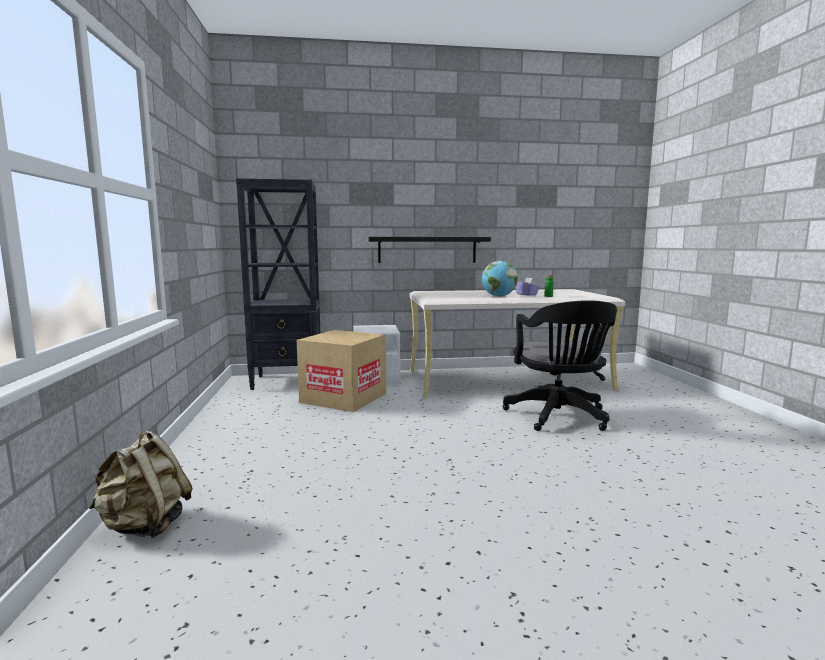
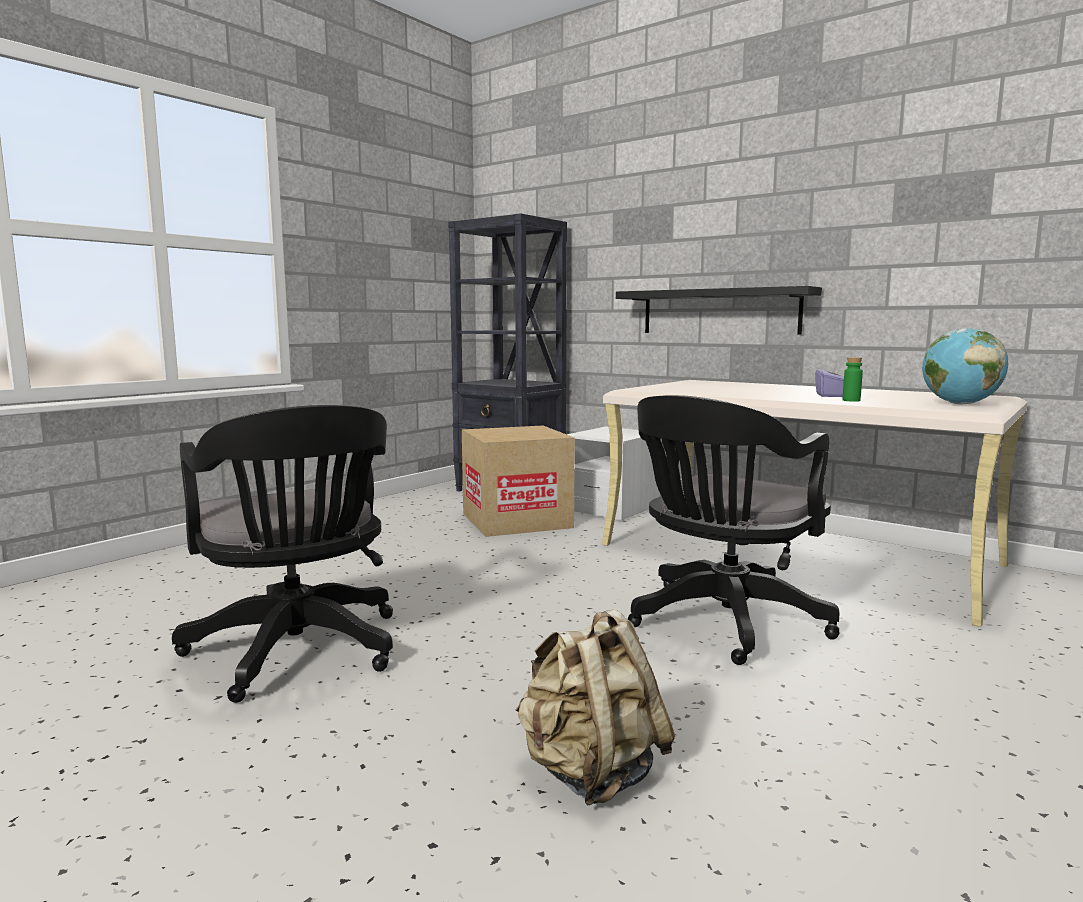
camera: 45 degrees right, 0 degrees up
(145, 526) = (132, 569): beige backpack -> beige backpack (591, 773)
(447, 510) = (299, 653): none -> black office chair
(498, 296) = (757, 394): globe -> globe (959, 404)

